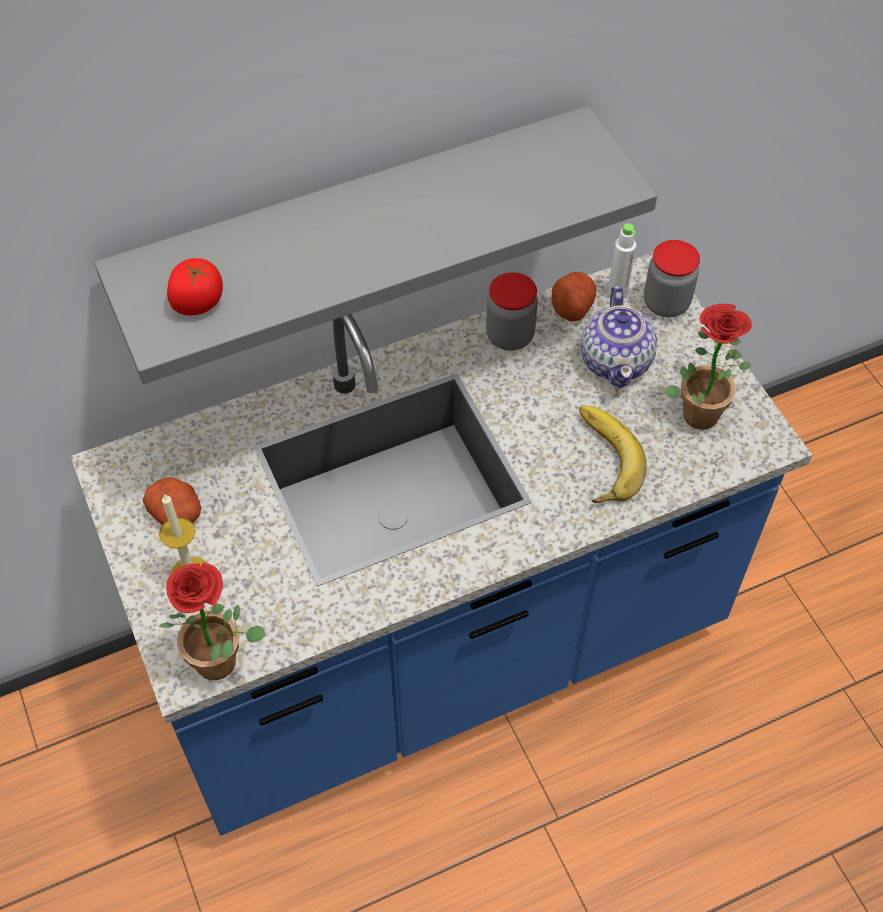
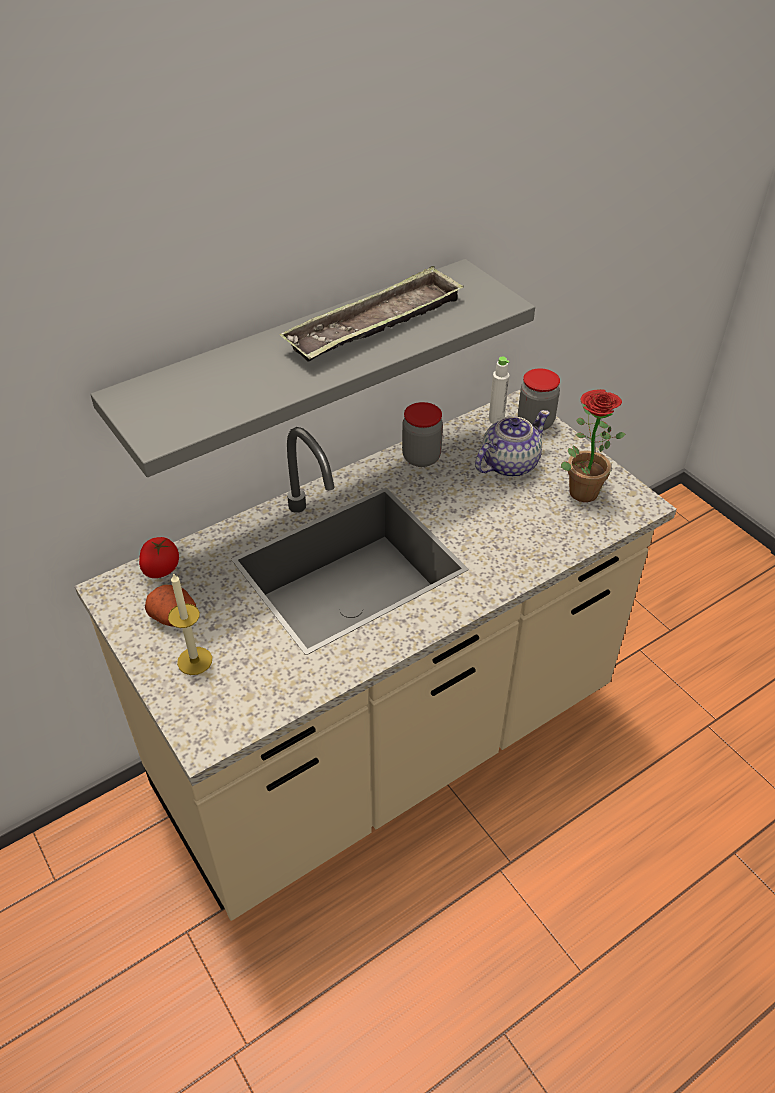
camera: 10 degrees left, 10 degrees down
(198, 303) = (185, 411): tomato -> tomato (161, 569)
(225, 662) = (238, 725): potted plant -> none
(441, 650) = (387, 745): blue counter -> beige counter
(449, 200) = (375, 325): none -> tray
(572, 305) = (464, 432): potato -> none
(599, 459) = (514, 532): banana -> none
(616, 361) = (508, 464): teapot -> teapot turned 120 degrees counterclockwise

